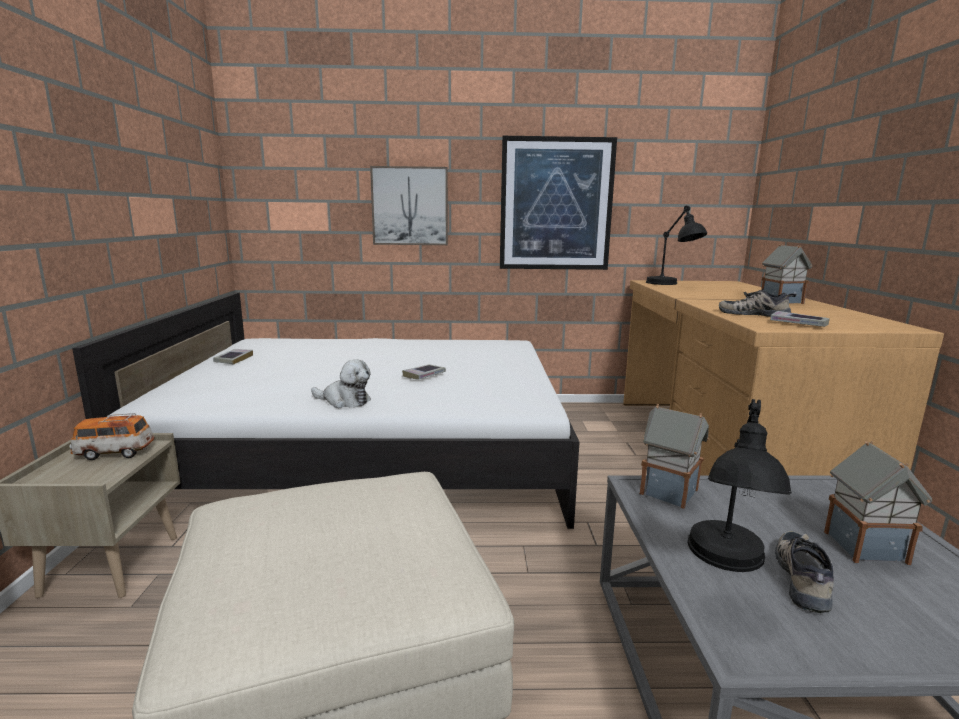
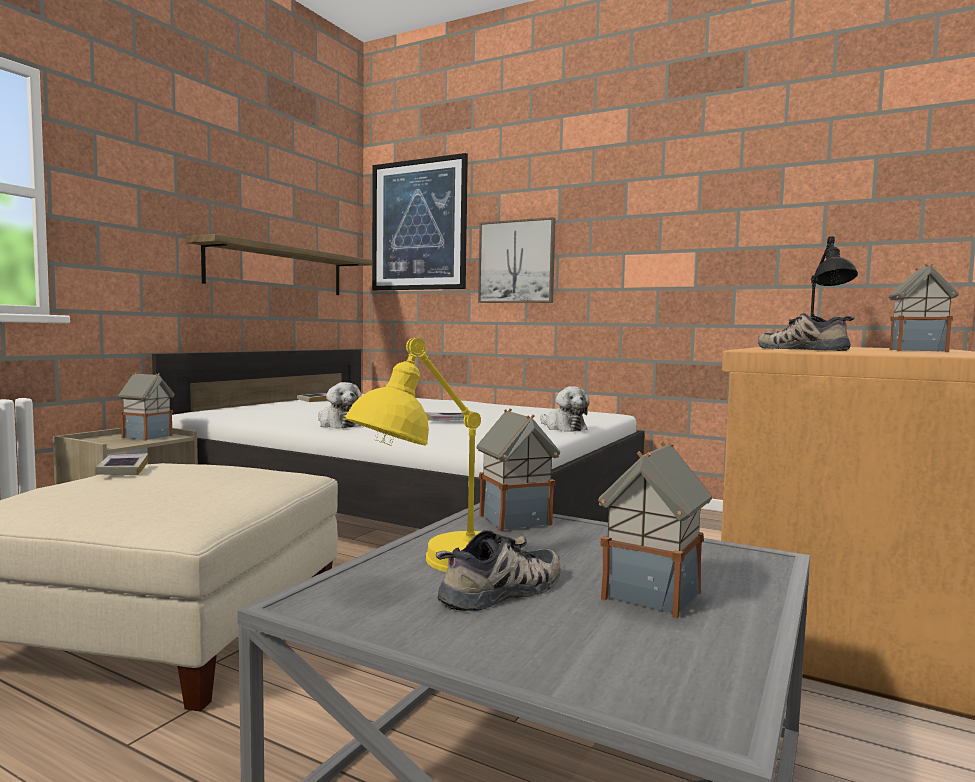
camera: 30 degrees right, 10 degrees down
(114, 453) = (148, 437): toy car -> toy house
(164, 219) = (277, 270): none -> shelf
(525, 369) = (563, 428): none -> plush toy
(556, 204) = (677, 252): picture -> picture (418, 225)
(727, 569) = (435, 567): black table lamp -> yellow table lamp
(798, 324) = (826, 351): book -> book (122, 470)

